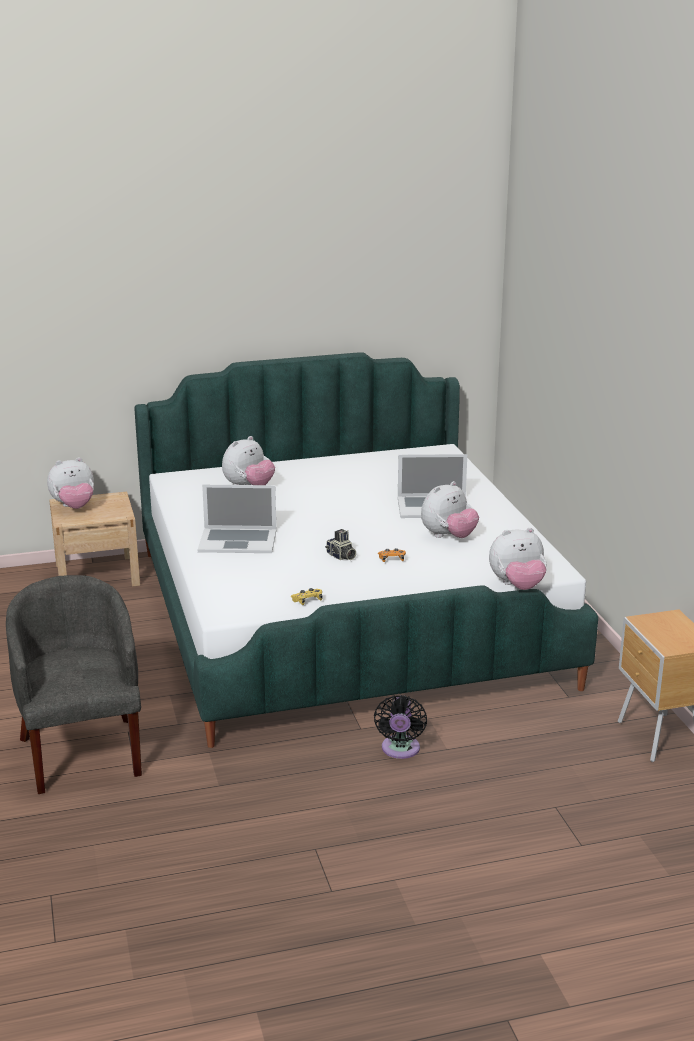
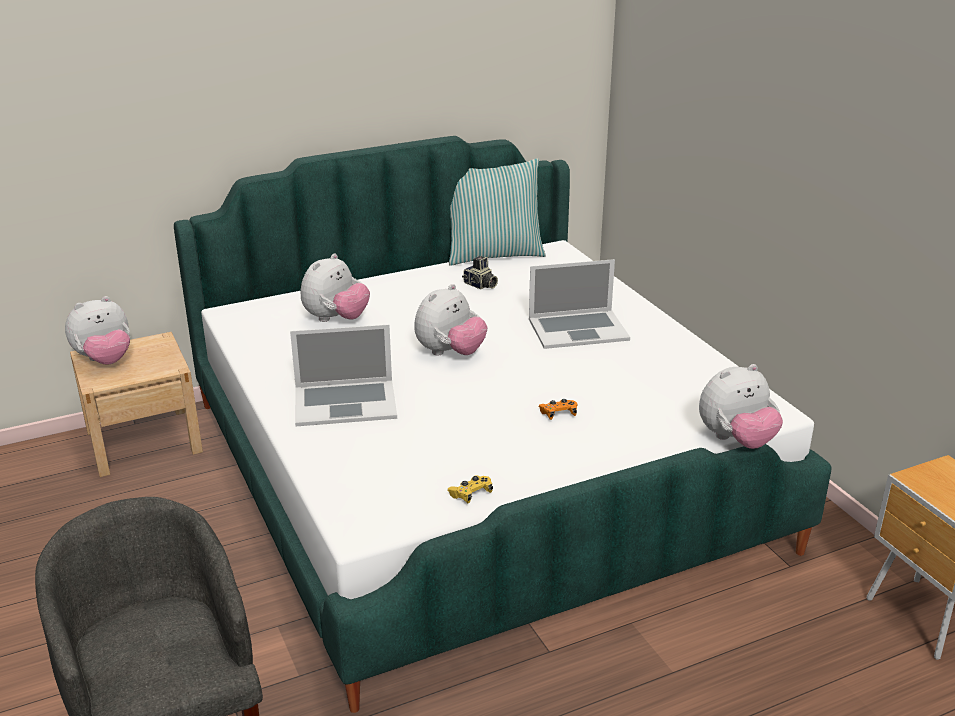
camera: 10 degrees left, 5 degrees up
(341, 556) = (490, 415): camera -> camera (480, 285)
(390, 451) = (493, 254): none -> pillow
(400, 750) = (613, 682): black fan -> none
(448, 537) = (615, 371): plush toy -> plush toy (450, 353)

